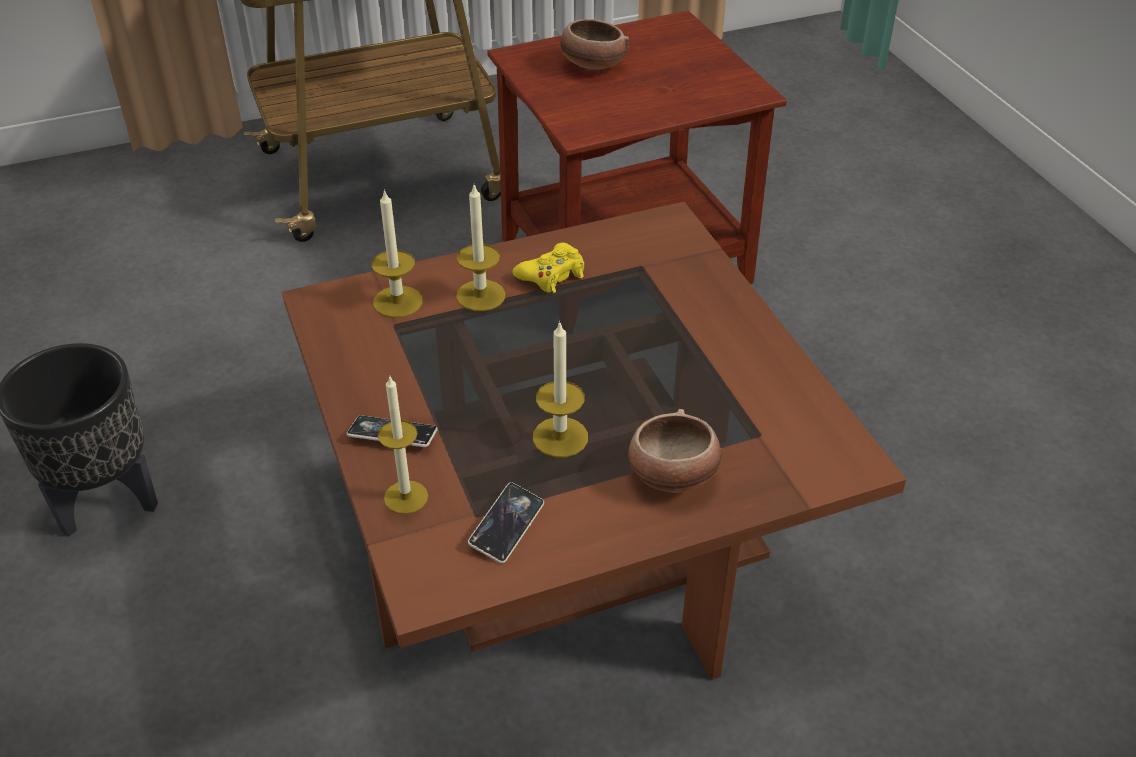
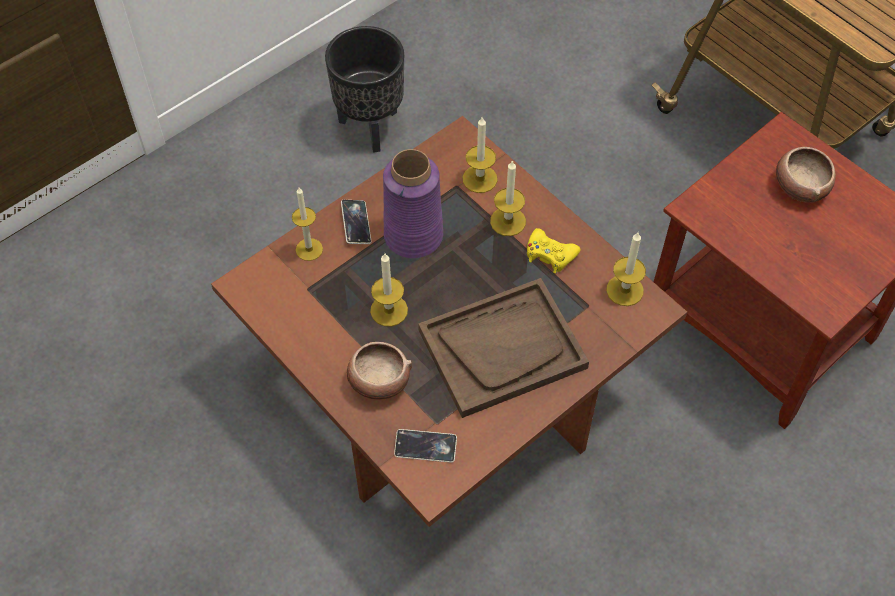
camera: 70 degrees right, 15 degrees up
(449, 383) = (414, 235): none -> purple vase
(507, 526) = (304, 306): phone -> phone (425, 447)
(634, 234) = (624, 290): none -> candle
(671, 348) = (502, 348): none -> brown tray

